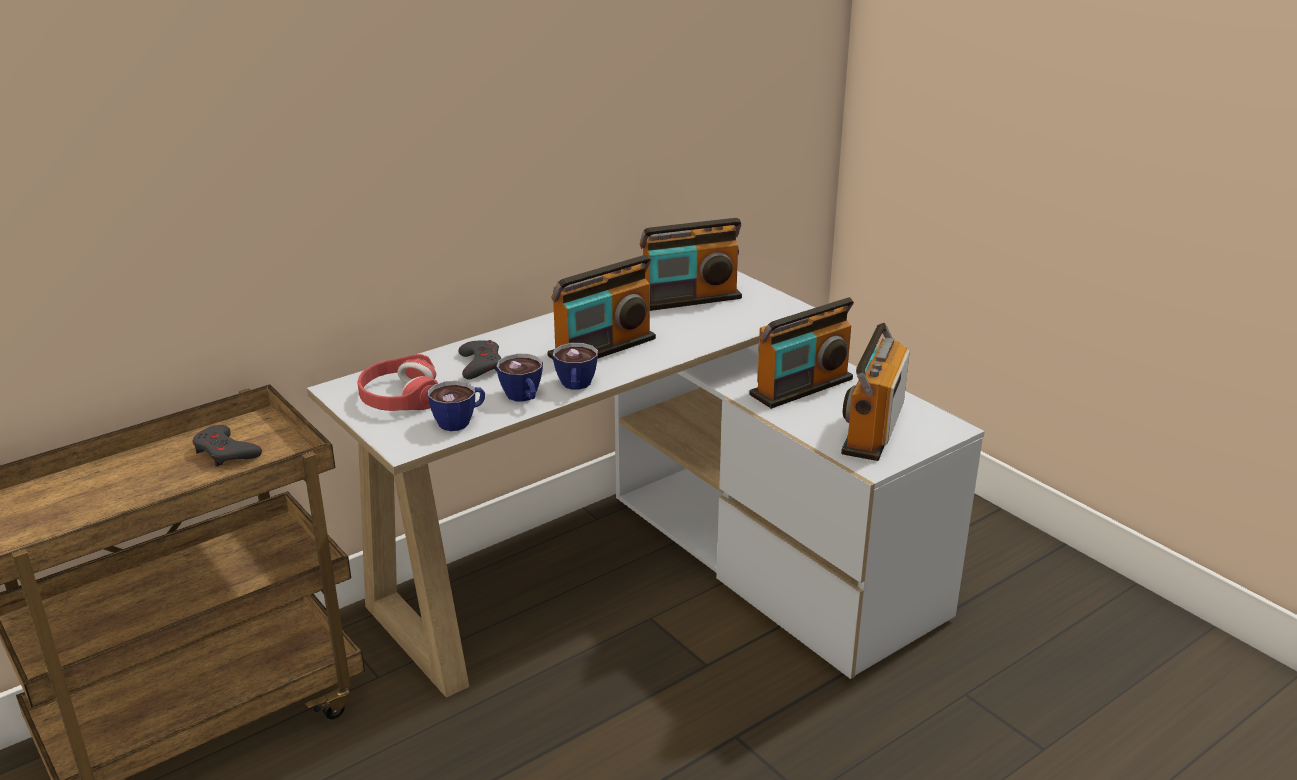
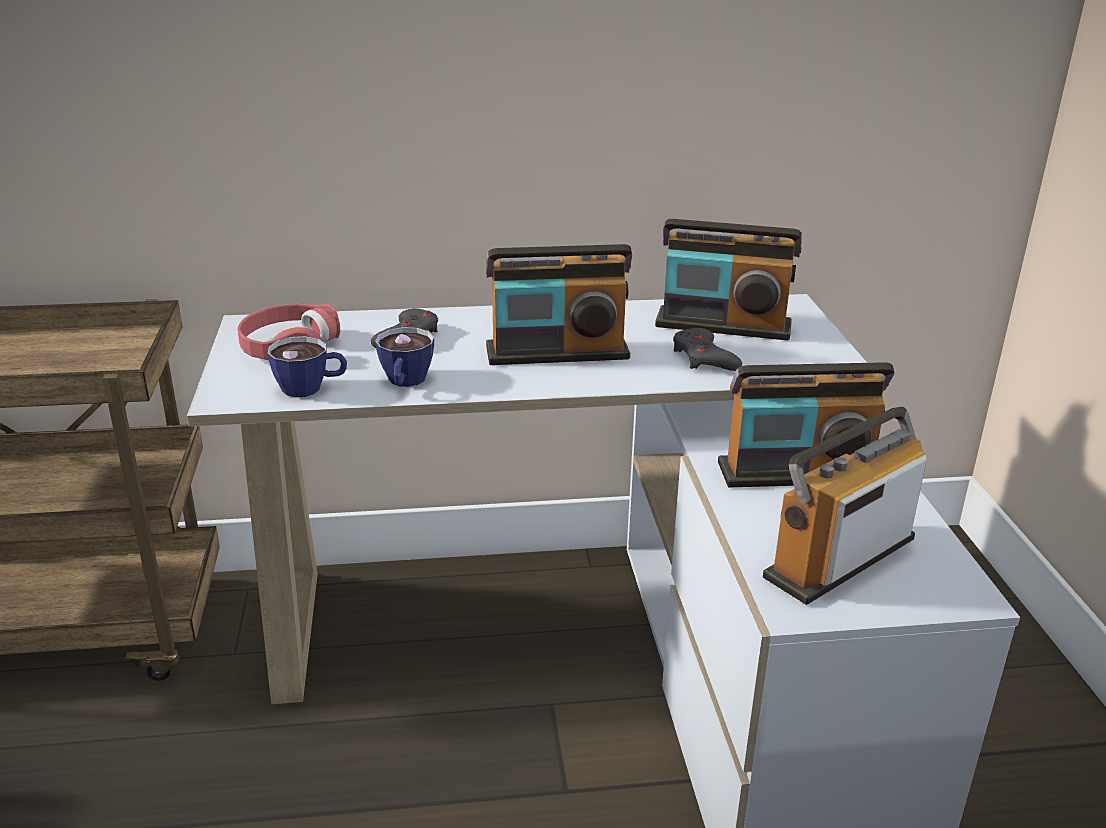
camera: 30 degrees right, 0 degrees up
(226, 452) = (79, 355): grey game controller -> grey game controller (703, 358)
(575, 386) = (475, 386): cup -> none

